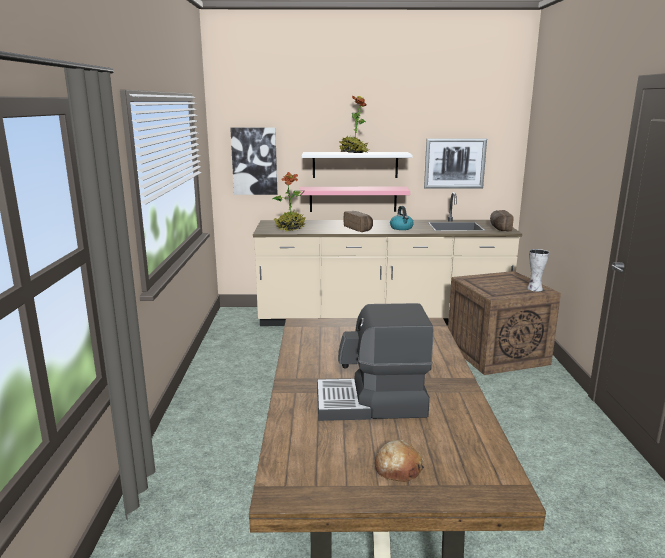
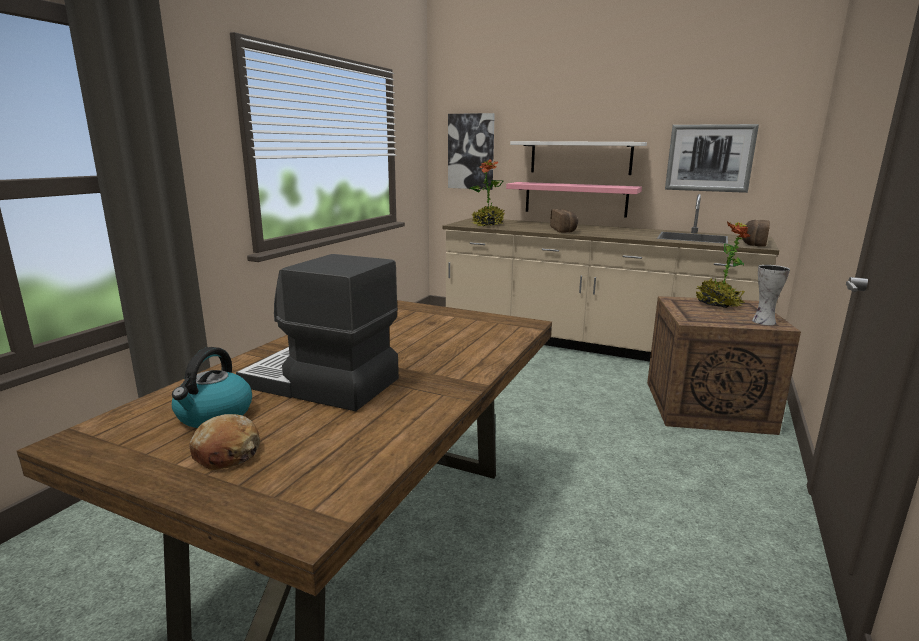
camera: 25 degrees right, 0 degrees up
(353, 153) = (574, 141): potted plant -> potted plant (717, 304)
(401, 228) = (617, 233): kettle -> kettle (214, 415)

